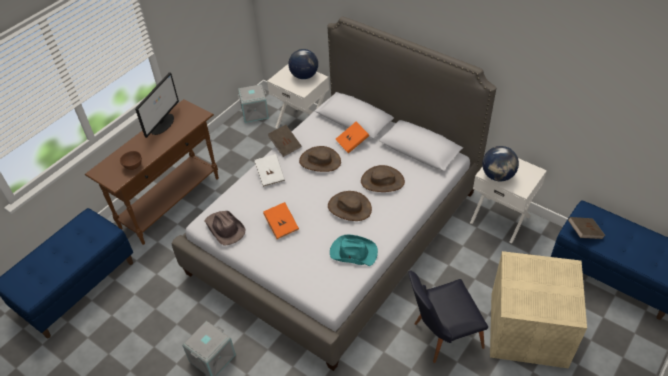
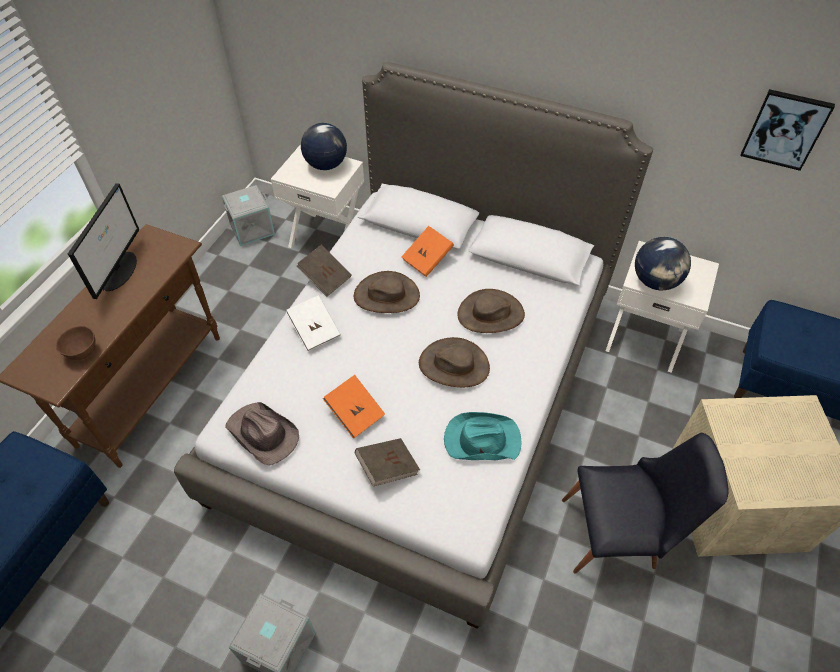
camera: 15 degrees left, 5 degrees up
(441, 335) = (619, 535): black chair -> black chair turned 150 degrees counterclockwise
(573, 84) = (785, 129): none -> picture
(584, 233) = (792, 348): brown book -> brown book (387, 467)

